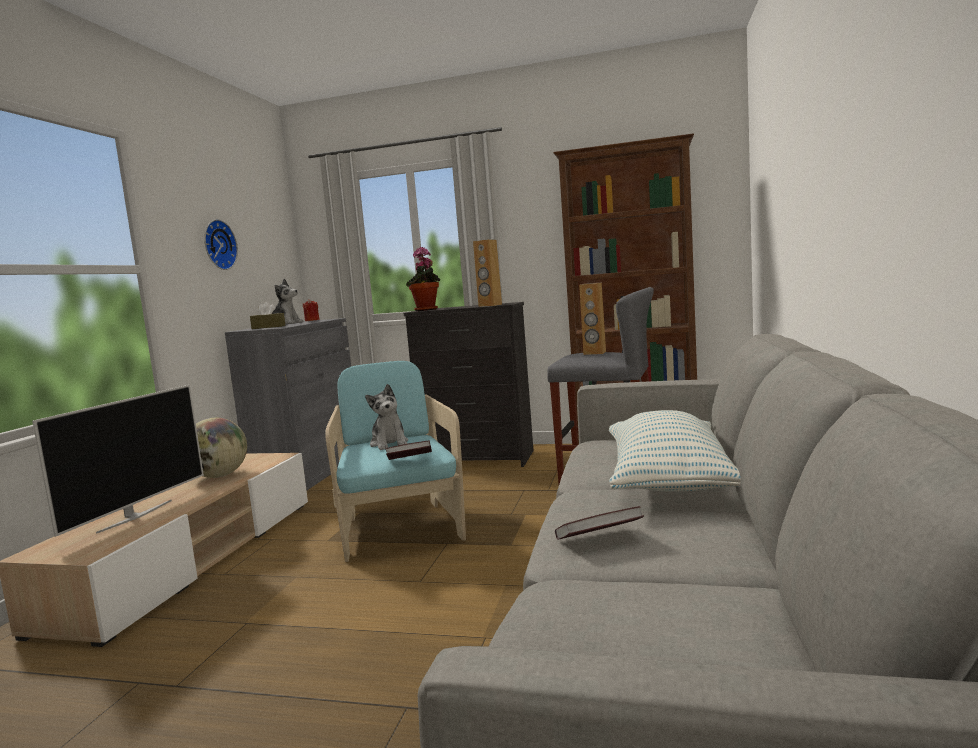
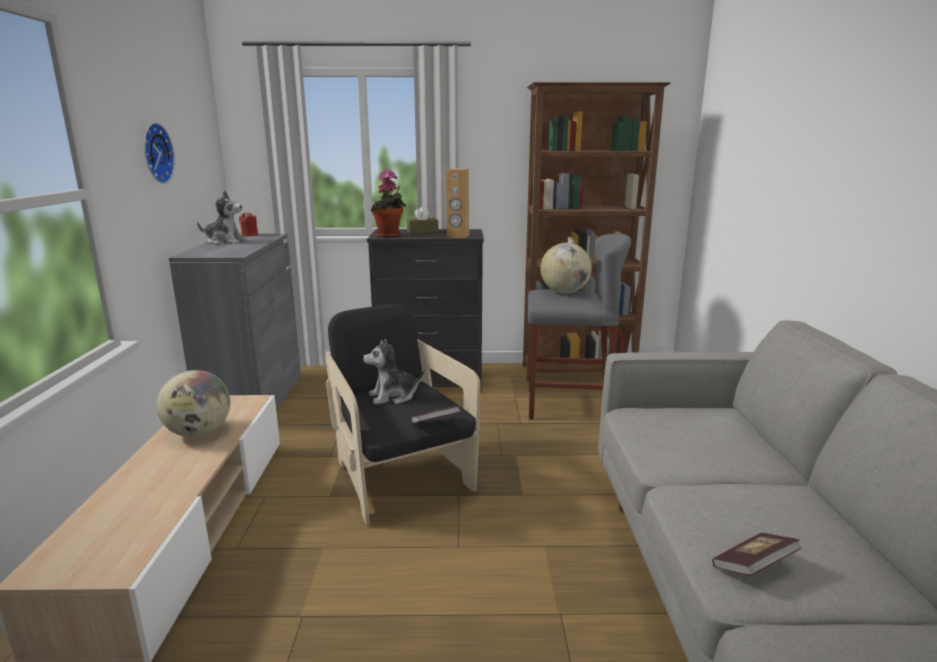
camera: 15 degrees left, 10 degrees up
(135, 516) = (135, 501): television -> none
(268, 327) = (217, 251): brown tissue box -> brown tissue box (422, 231)
(389, 443) = (393, 396): plush toy -> plush toy turned 105 degrees clockwise
(400, 528) = (400, 477): turquoise armchair -> black armchair
(594, 353) = (564, 292): brown speaker -> globe
(668, 480) = (742, 472): pillow -> none

